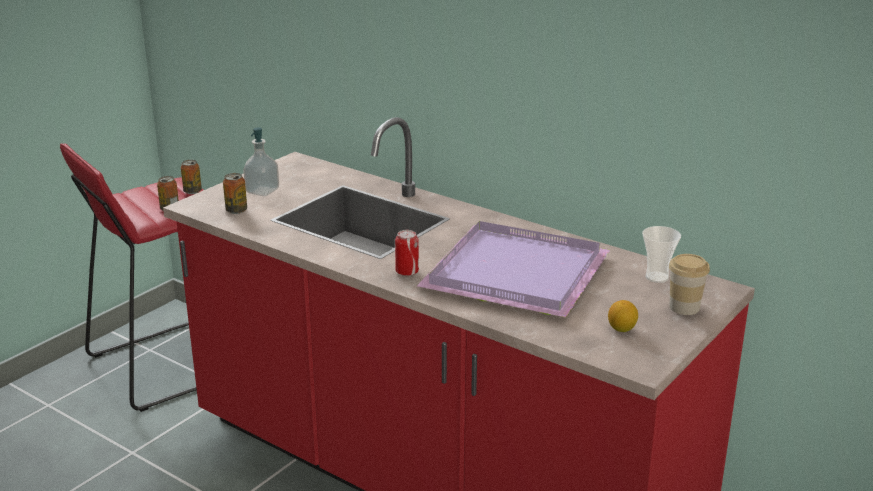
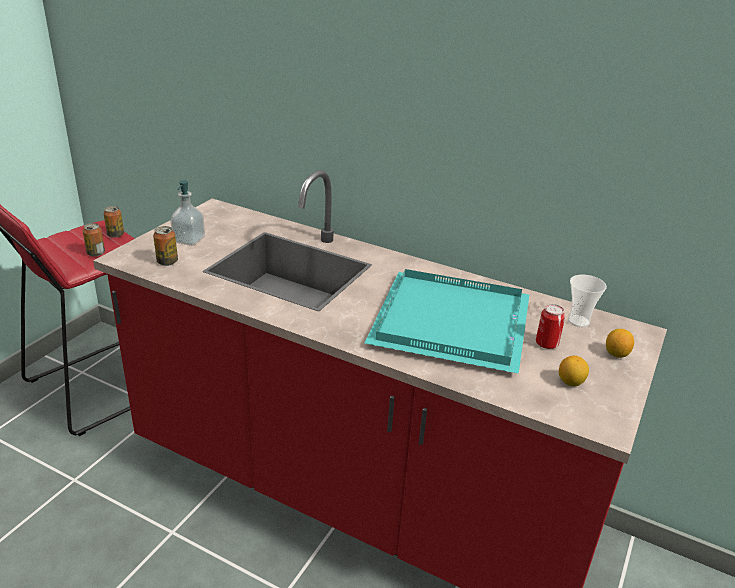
camera: 10 degrees left, 5 degrees up
(407, 272) = (348, 325): can -> can (546, 344)
(518, 275) = (453, 325): purple tray -> turquoise tray
(684, 307) = (616, 354): cup -> lemon

